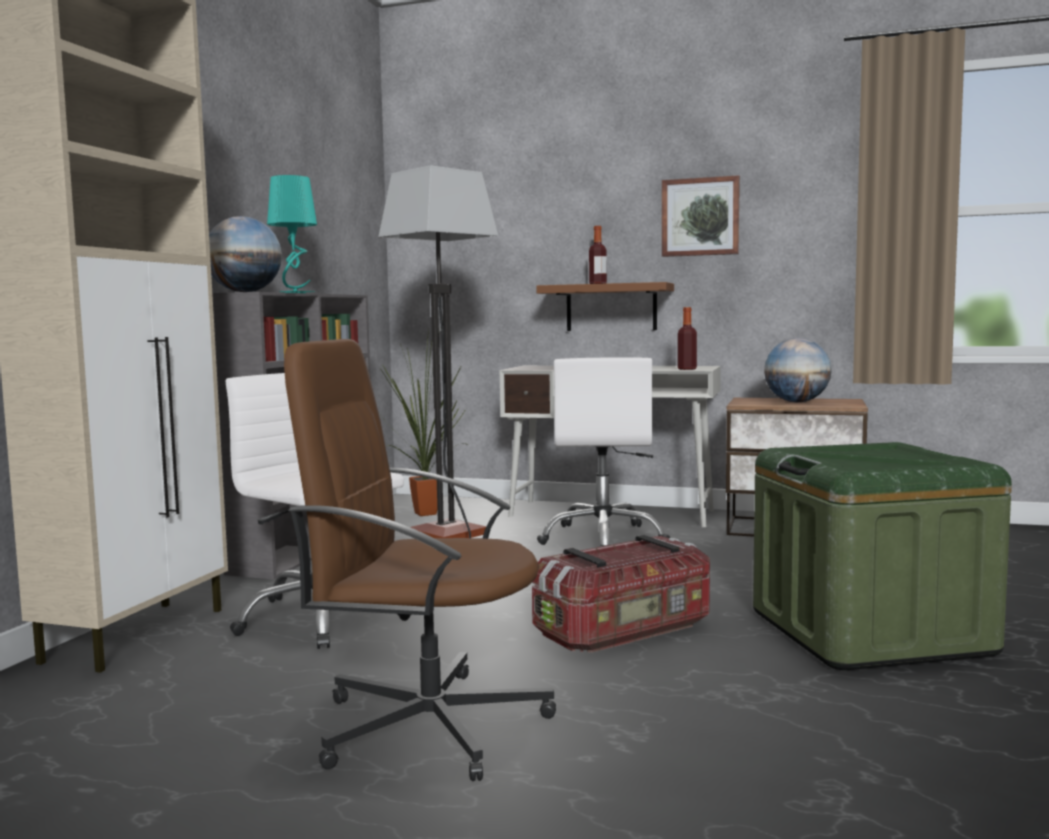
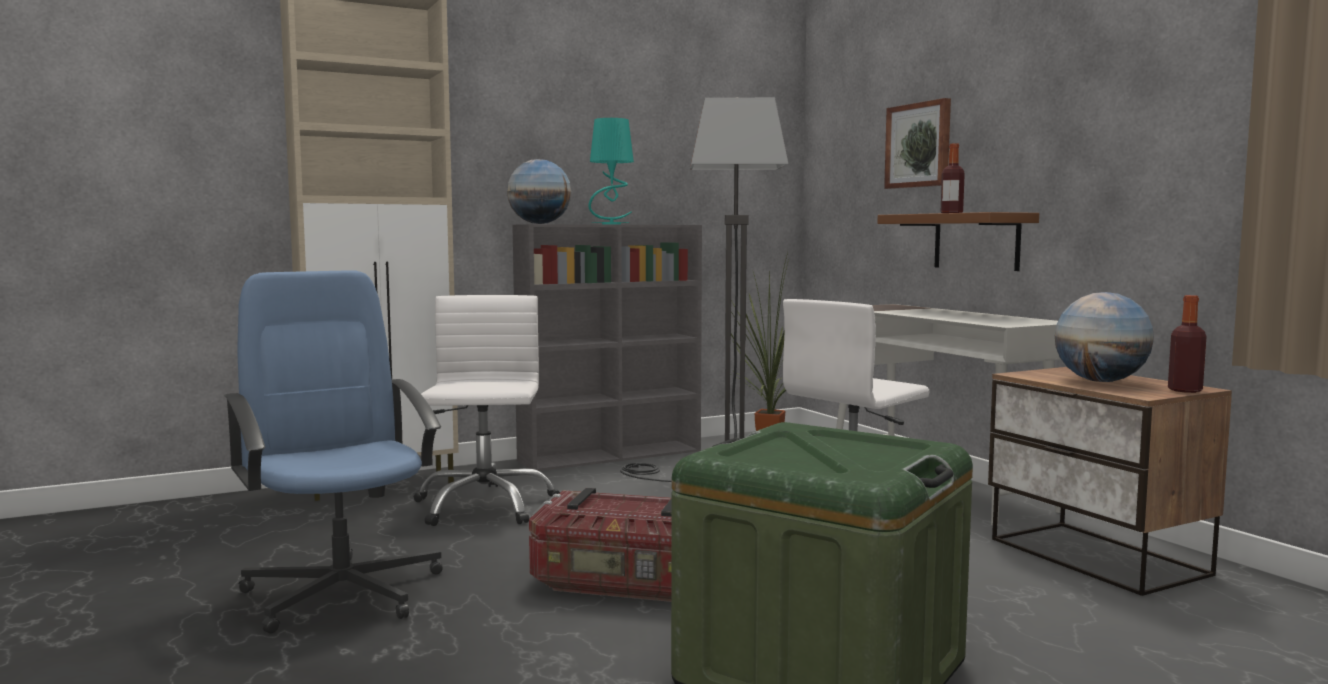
camera: 45 degrees right, 0 degrees up
(427, 724) = (343, 591): brown office chair -> blue office chair
(686, 369) = (995, 323): bottle -> bottle (1185, 390)
(700, 217) = (1071, 126): picture -> picture (919, 145)

